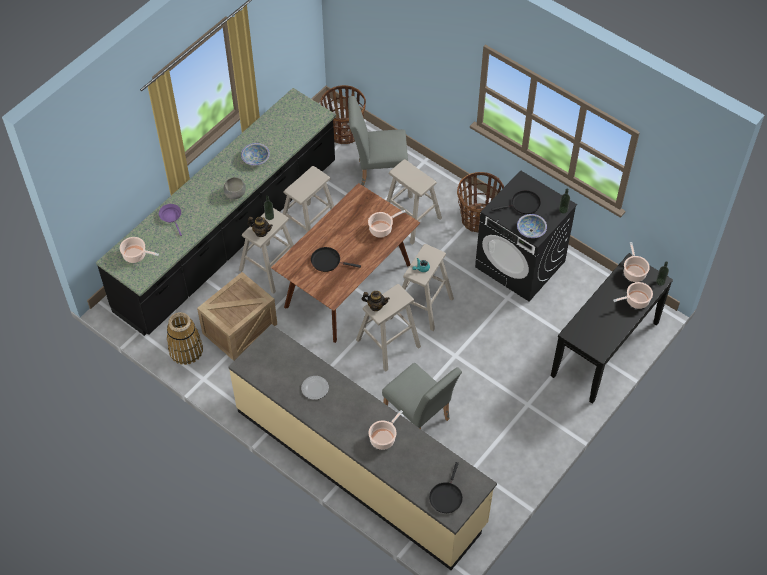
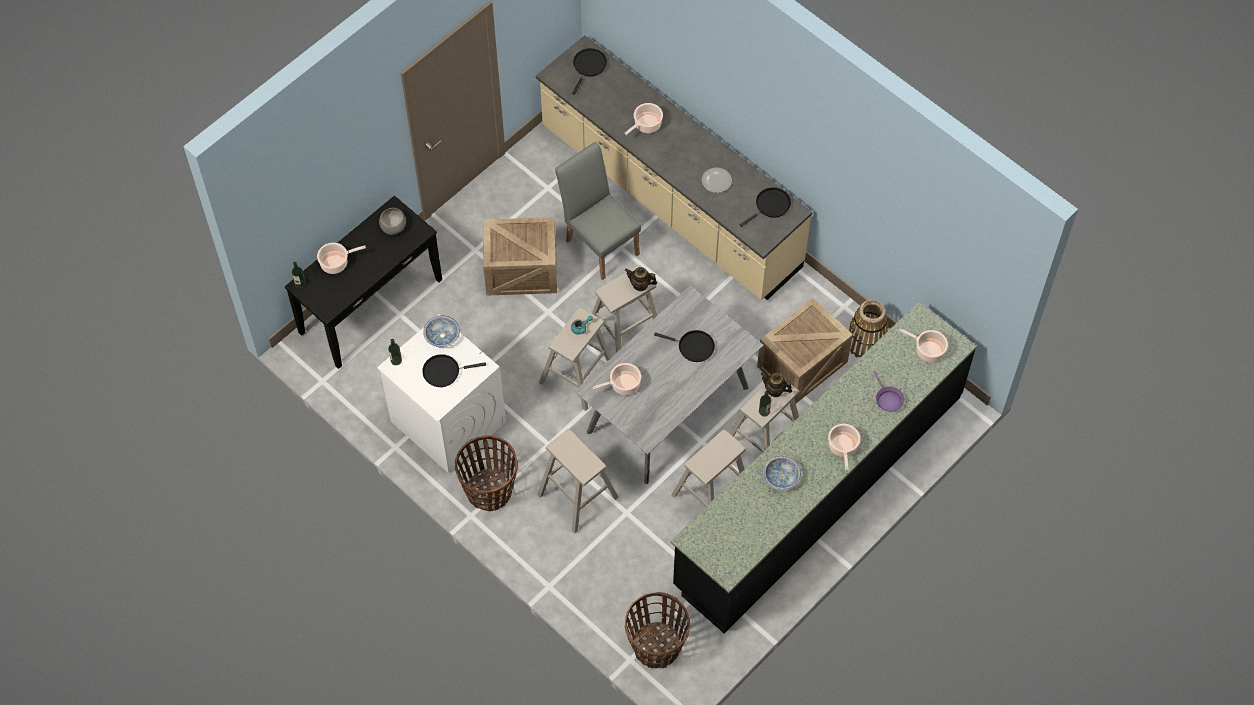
camera: 175 degrees left, 5 degrees up
(235, 193) = (808, 427): grey bowl -> grey bowl (393, 227)
(265, 368) = (771, 206): none -> black frying pan
(347, 284) = (668, 410): brown dining table -> grey dining table
(378, 172) = (614, 574): grey chair -> none
(483, 389) = (522, 270): none -> crate
(520, 264) = (447, 421): black washing machine -> white washing machine
(634, 272) = (328, 298): cooking pot -> cooking pot (842, 447)

